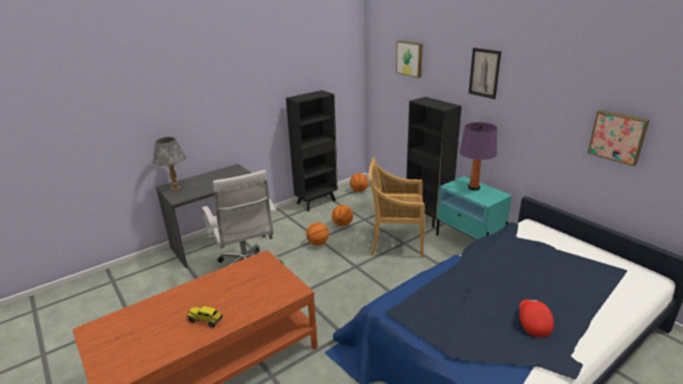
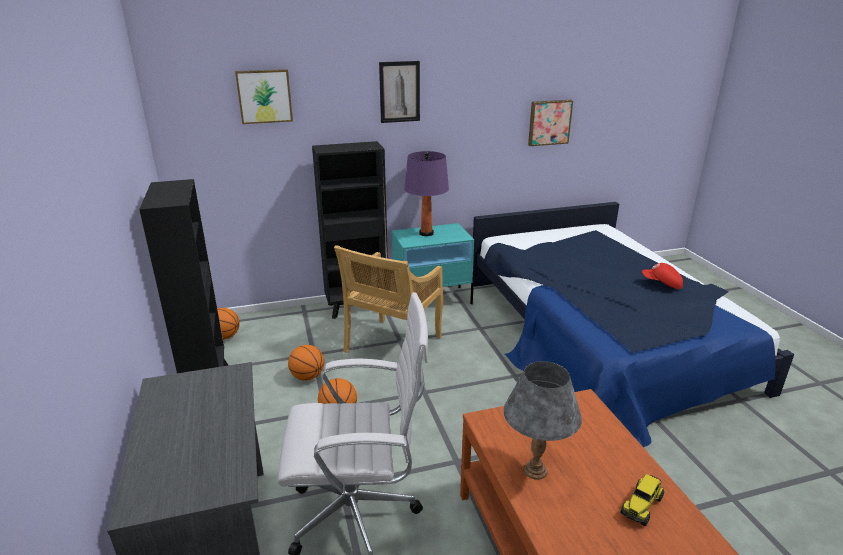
camera: 70 degrees left, 0 degrees up
(175, 188) = (166, 487): grey table lamp -> grey table lamp (534, 470)

